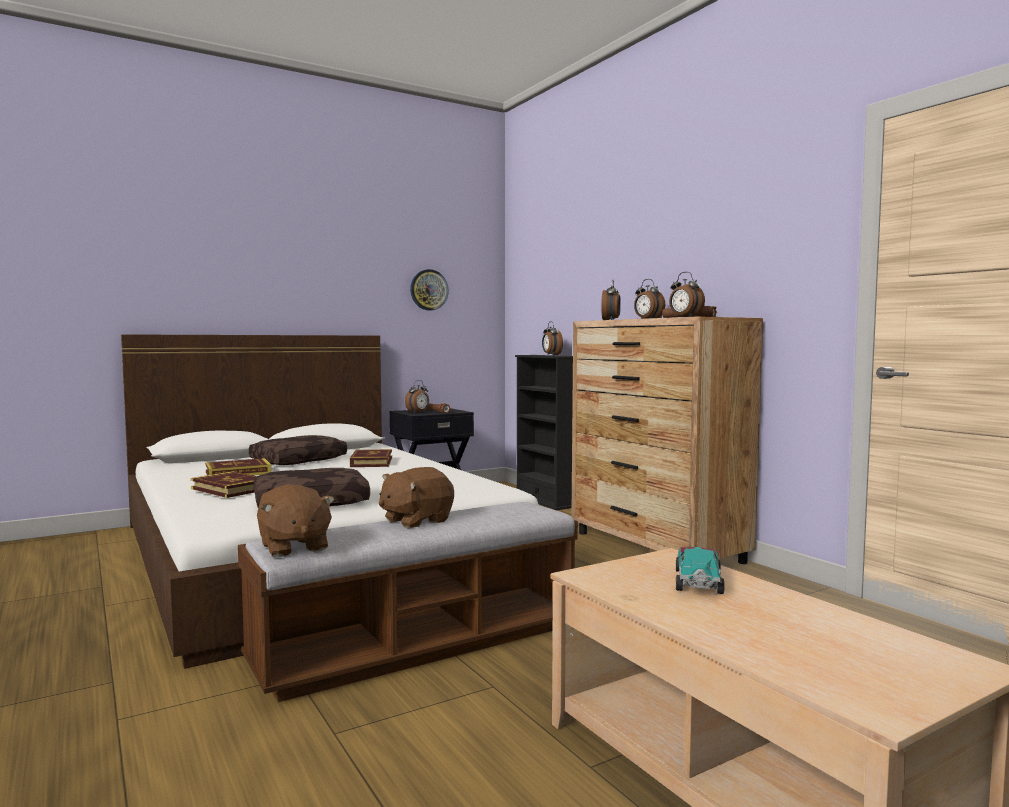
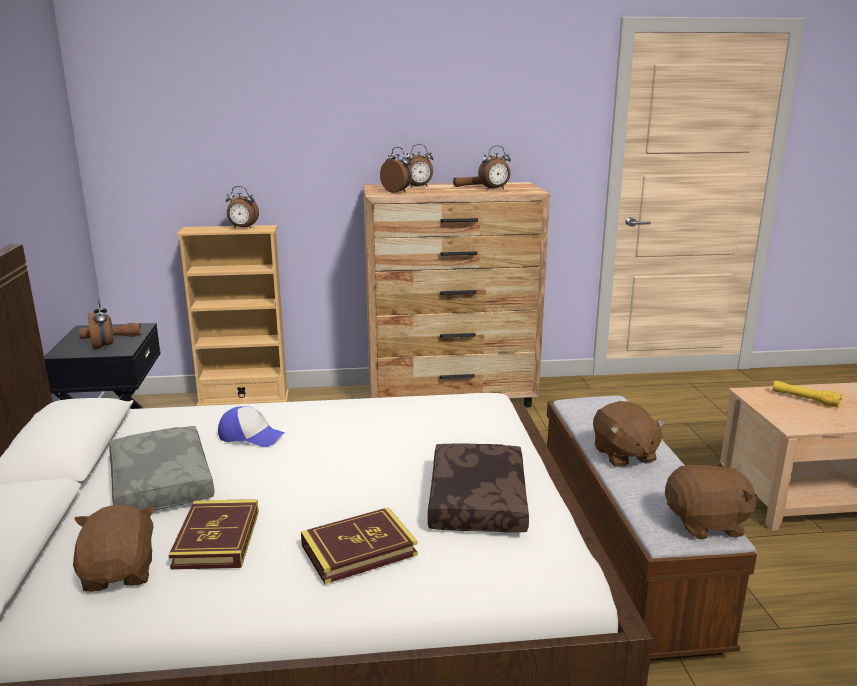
camera: 65 degrees left, 15 degrees up
(202, 468) = (120, 573): none -> brown plush toy
(298, 460) = (159, 483): brown pillow -> grey pillow
(371, 462) = (251, 436): book -> cap
(429, 290) = (29, 151): wall clock -> none
(545, 501) = (244, 399): black bookcase -> beige bookcase
(698, 580) = (805, 399): toy car -> yellow flashlight

